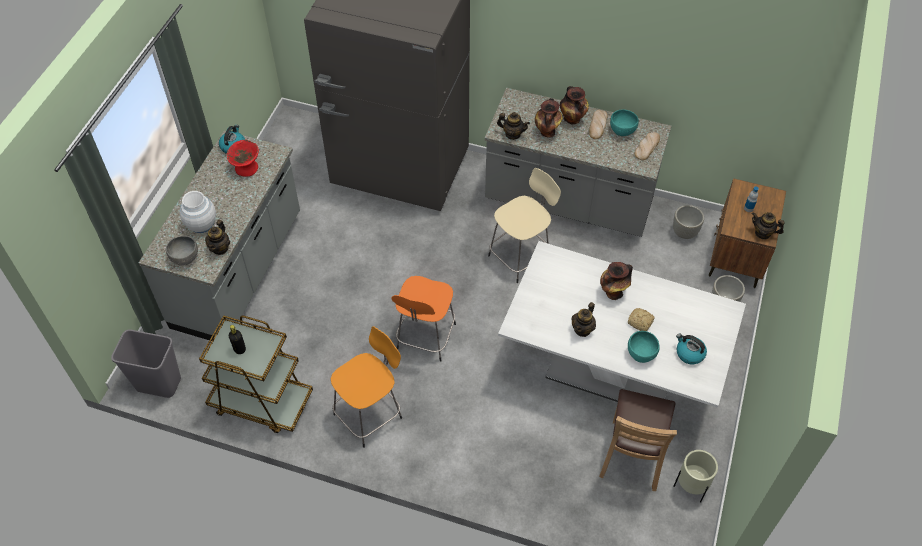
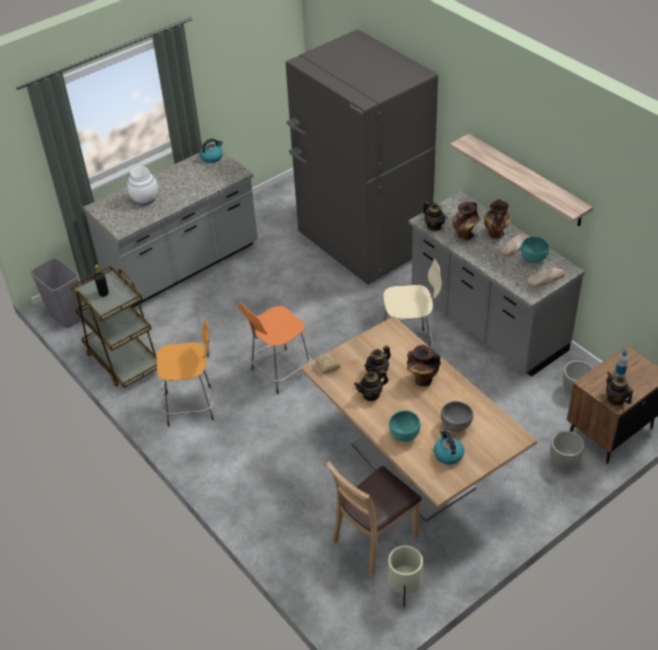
camera: 35 degrees right, 10 degrees down
(185, 259) = (114, 216): grey bowl -> grey bowl (455, 426)
(220, 248) = (143, 219): teapot -> teapot (378, 372)
(246, 168) = (208, 175): red bowl -> none
(595, 60) = (526, 180): none -> shelf
(610, 370) = (412, 466): white dining table -> brown dining table
(640, 323) = (426, 412): bread -> bread (327, 366)

